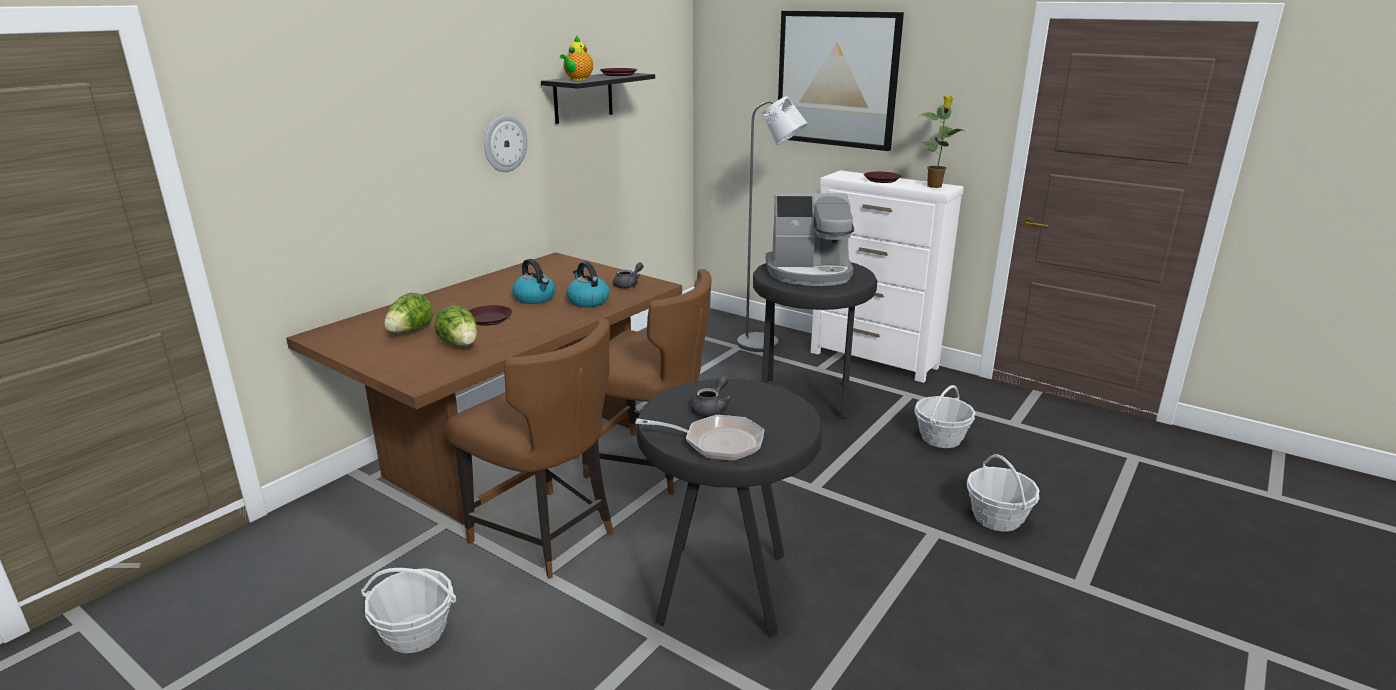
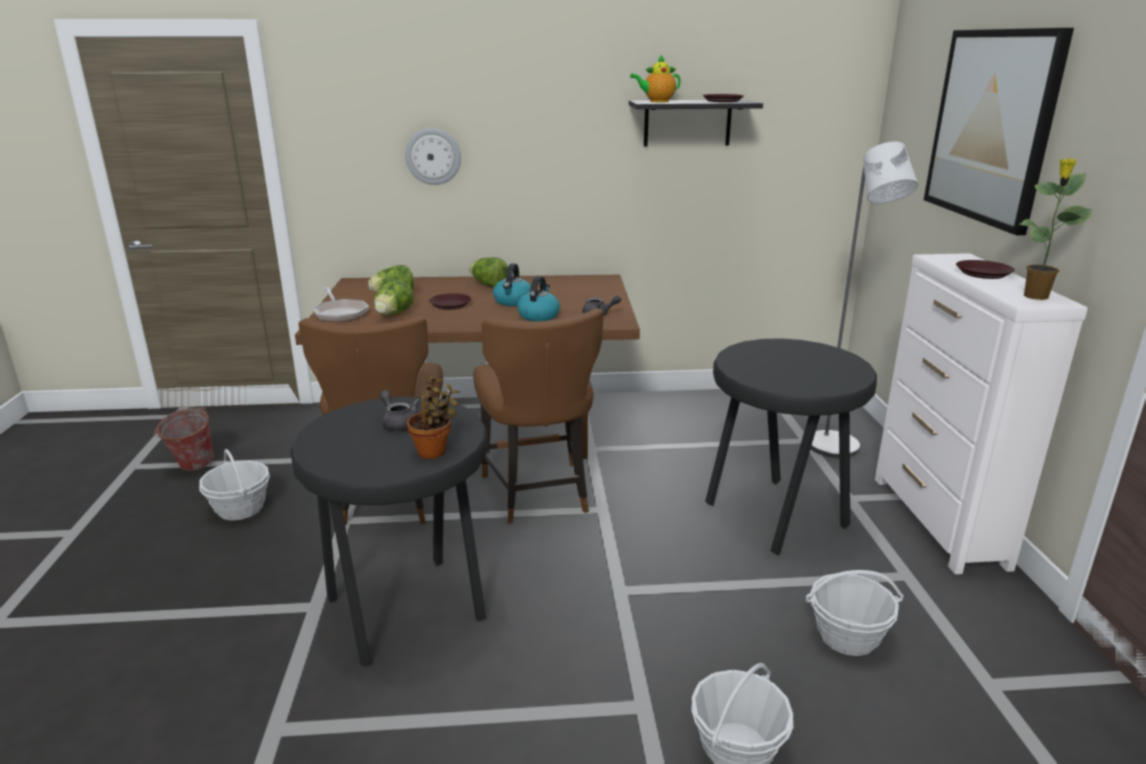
camera: 50 degrees right, 0 degrees up
(255, 645) = (191, 467): none -> bucket
(473, 293) = (489, 285): none -> lettuce
(504, 143) = (574, 157): wall clock -> wall clock (433, 156)
(711, 409) = (398, 423): grey teapot -> grey teapot turned 120 degrees counterclockwise
(716, 443) = (335, 445): frying pan -> frying pan (340, 313)
(784, 410) = (434, 451): none -> potted plant
(809, 273) = (792, 362): coffee machine -> none

